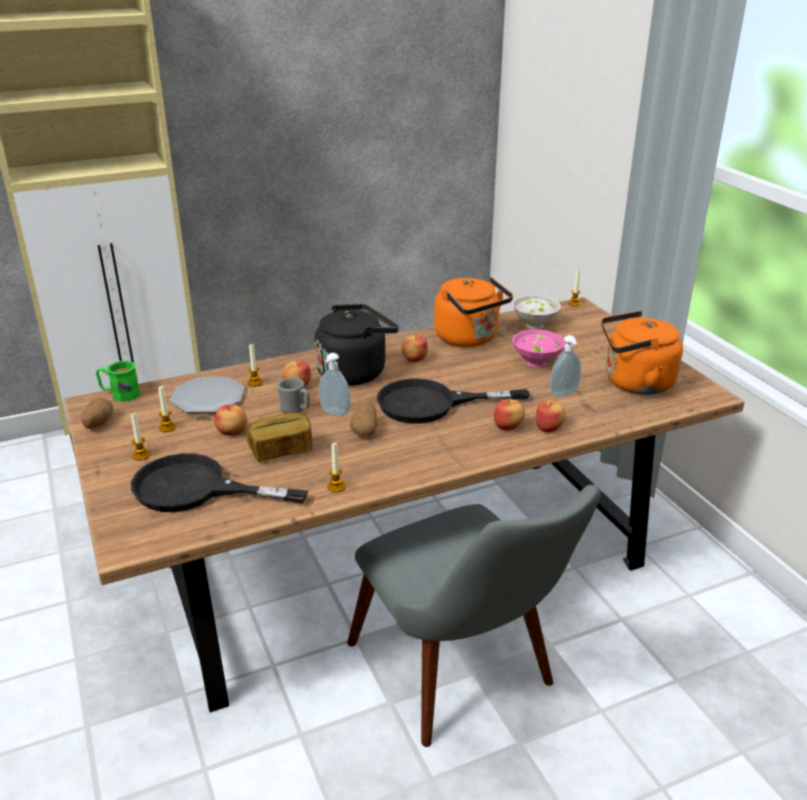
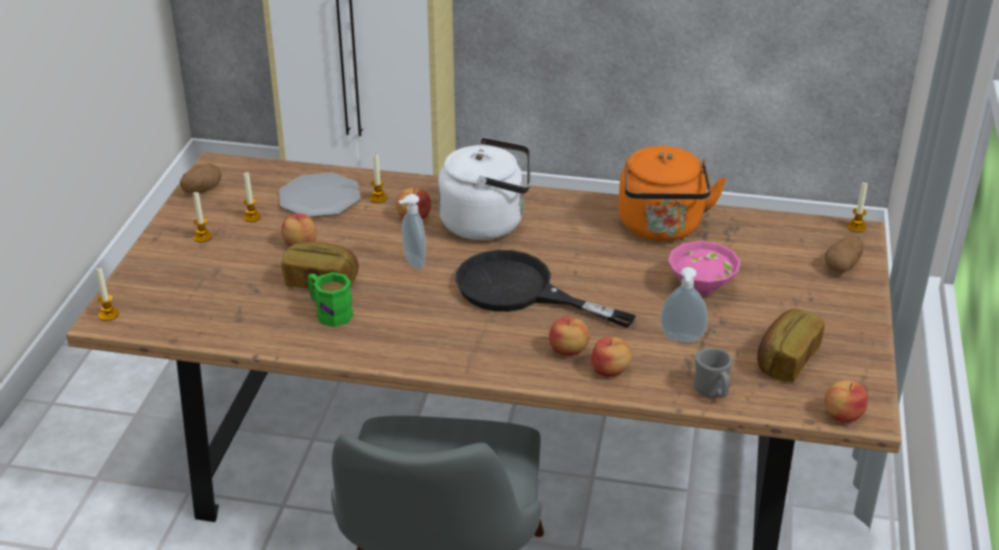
camera: 35 degrees right, 5 degrees up
(120, 394) = (250, 165): green mug -> green mug (329, 312)
(196, 489) = (210, 290): black frying pan -> none
(296, 410) = (381, 244): grey mug -> grey mug (712, 392)
(336, 487) = (325, 341): candle -> candle (108, 315)
(355, 372) = (488, 223): black kettle -> white kettle
(365, 430) = (420, 294): potato -> potato (843, 265)
(414, 359) = (568, 231): apple -> apple (843, 415)
(534, 325) = (763, 239): white bowl -> none
(634, 383) = (785, 360): orange kettle -> bread

